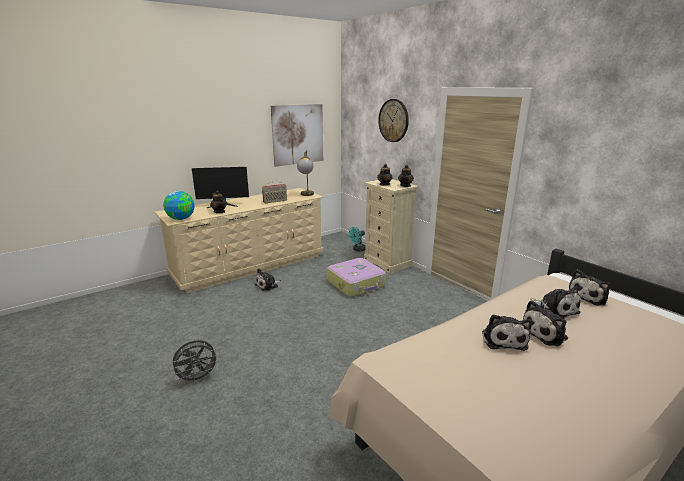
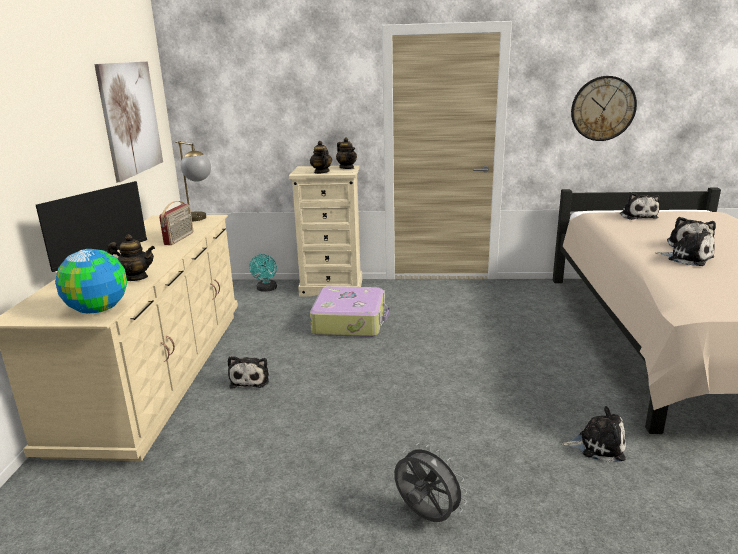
camera: 50 degrees left, 0 degrees up
(198, 378) = (425, 516): grey fan -> grey fan turned 60 degrees counterclockwise
(393, 120) = (296, 78): wall clock -> wall clock (603, 108)
(554, 309) = (650, 230): plush toy -> plush toy (597, 445)

